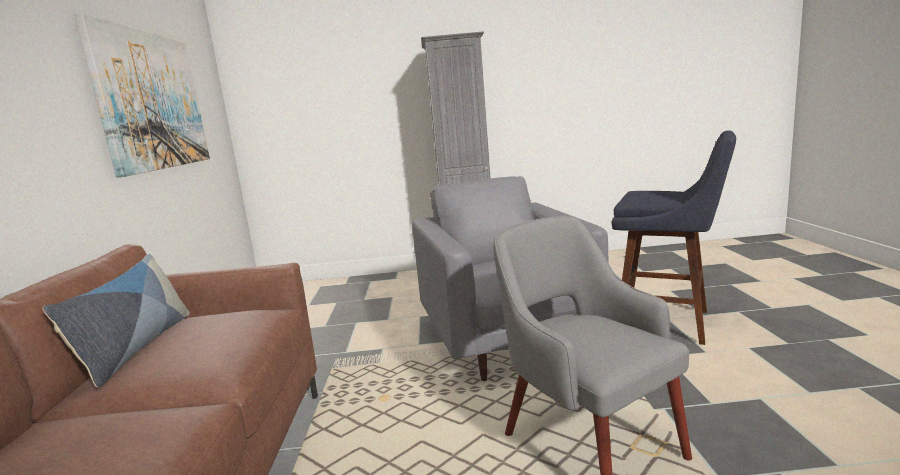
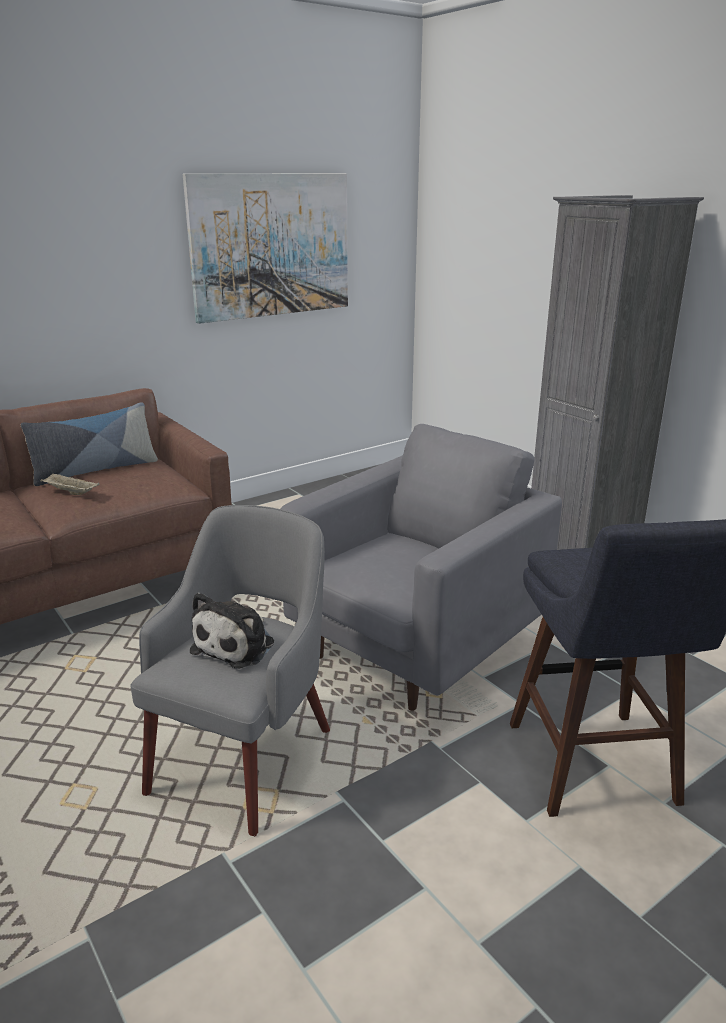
camera: 55 degrees right, 10 degrees up
(178, 362) = (70, 492): none -> beige tray
(587, 330) = (237, 645): none -> plush toy

